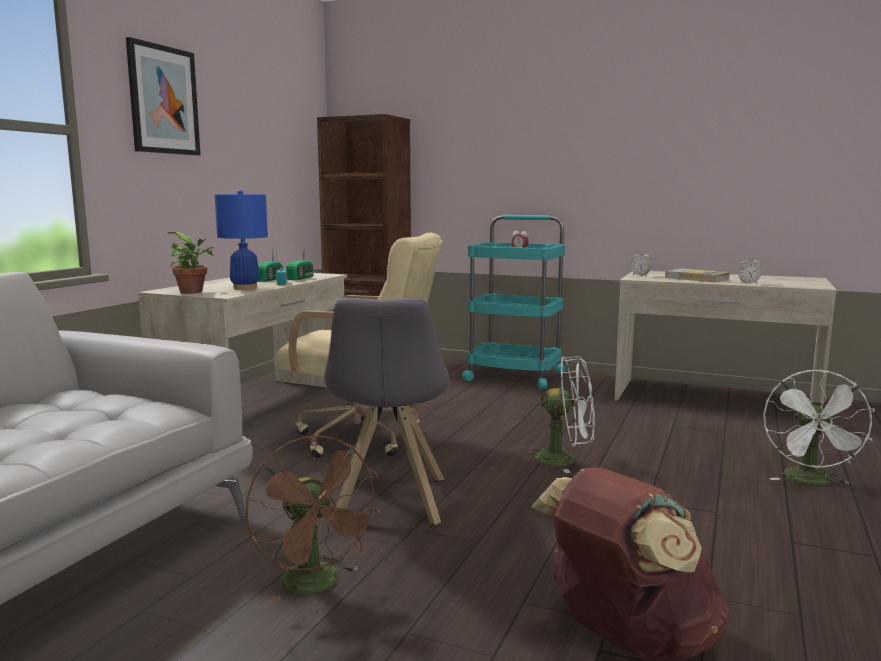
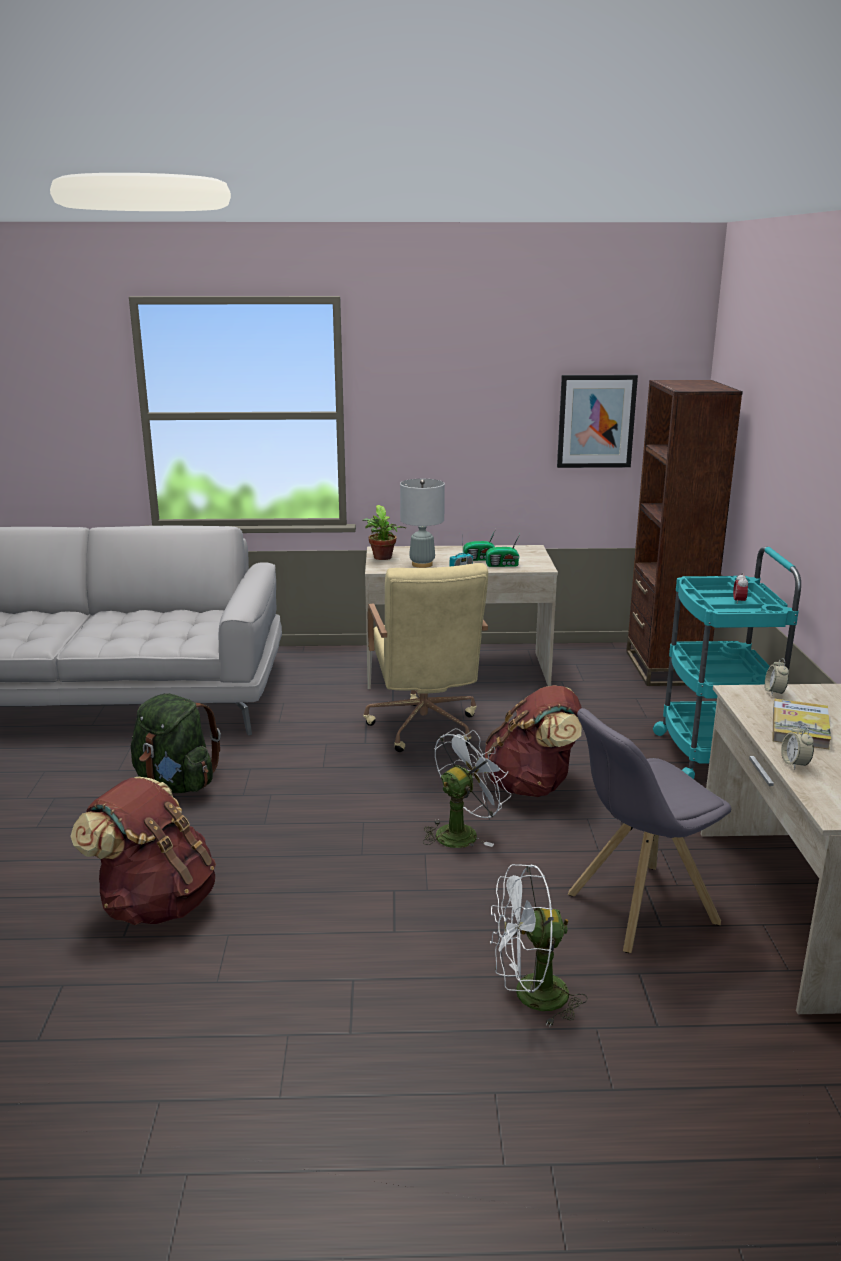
camera: 65 degrees right, 10 degrees up
(163, 100) = (437, 380): picture -> picture (596, 421)
(245, 288) = (422, 564): blue table lamp -> grey table lamp
(317, 585) = (176, 784): brown fan -> green backpack
(389, 501) = (310, 774): grey chair -> grey chair (640, 907)
(508, 425) = (533, 786): none -> brown backpack
(565, 459) = (462, 832): white fan -> white fan turned 120 degrees counterclockwise

